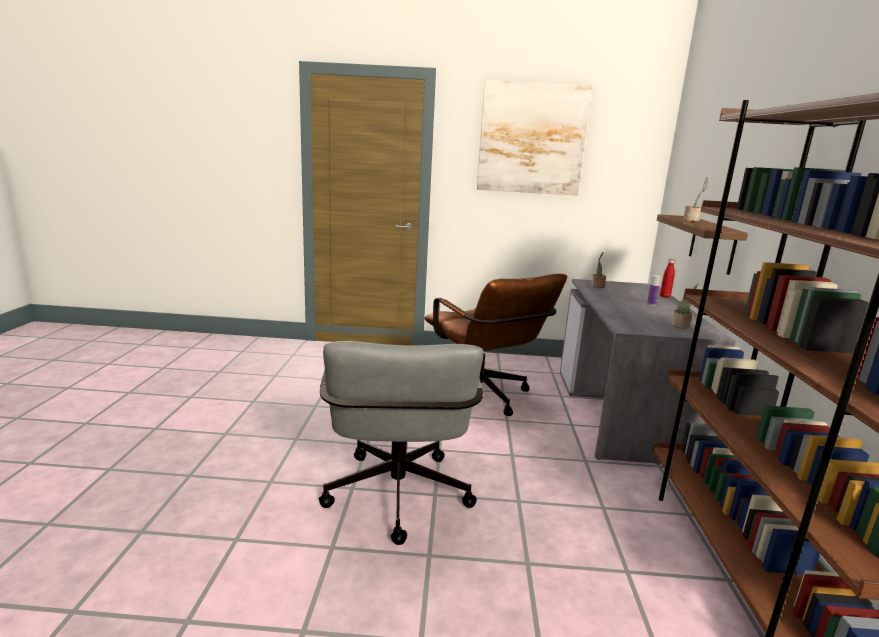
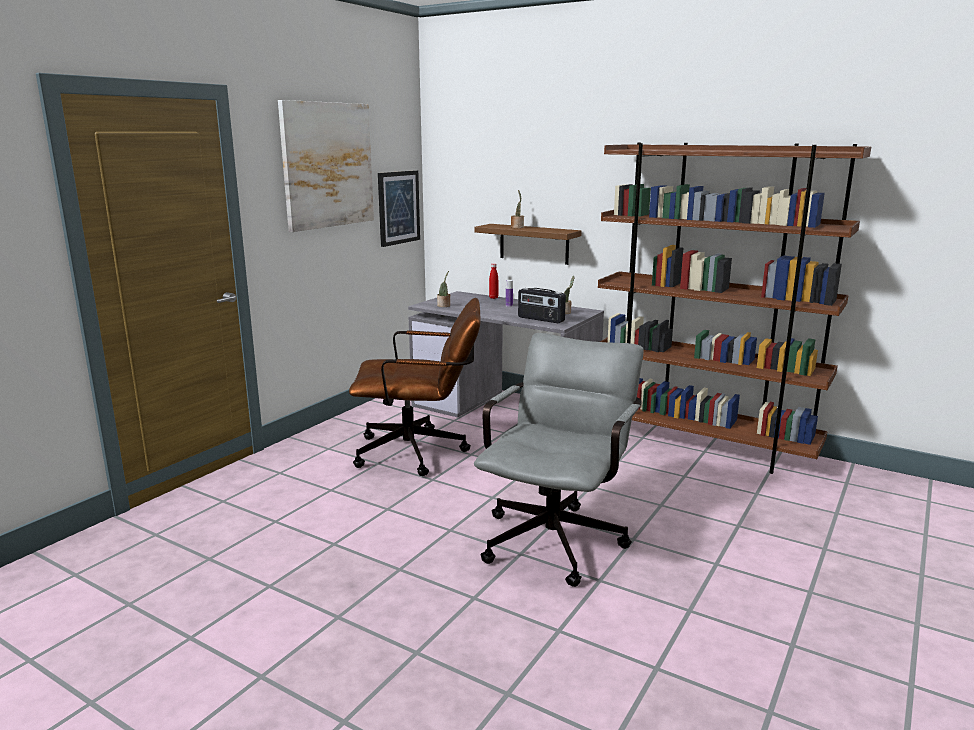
camera: 60 degrees left, 0 degrees up
(397, 502) = (557, 536): grey office chair -> grey office chair turned 90 degrees counterclockwise
(621, 189) = (398, 207): none -> picture
(631, 320) = (540, 319): none -> radio

